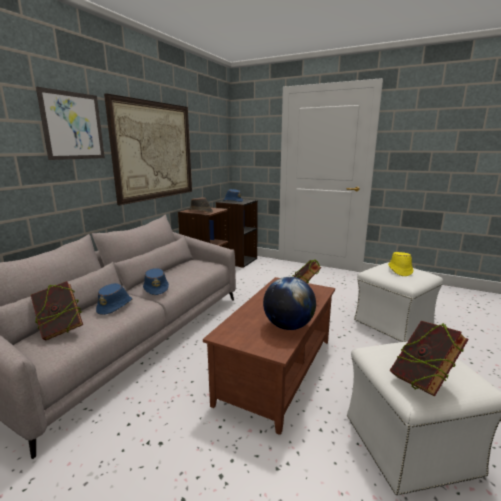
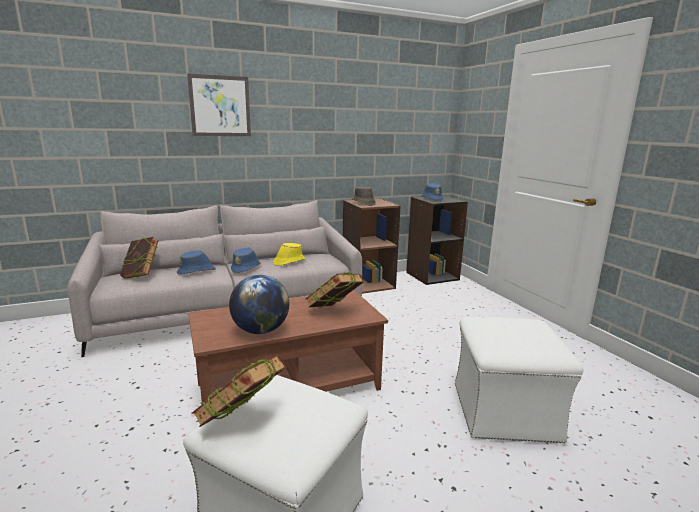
camera: 40 degrees right, 0 degrees up
(155, 151) = (318, 131): picture -> none
(399, 270) = (519, 332): yellow hat -> yellow hat (289, 262)

